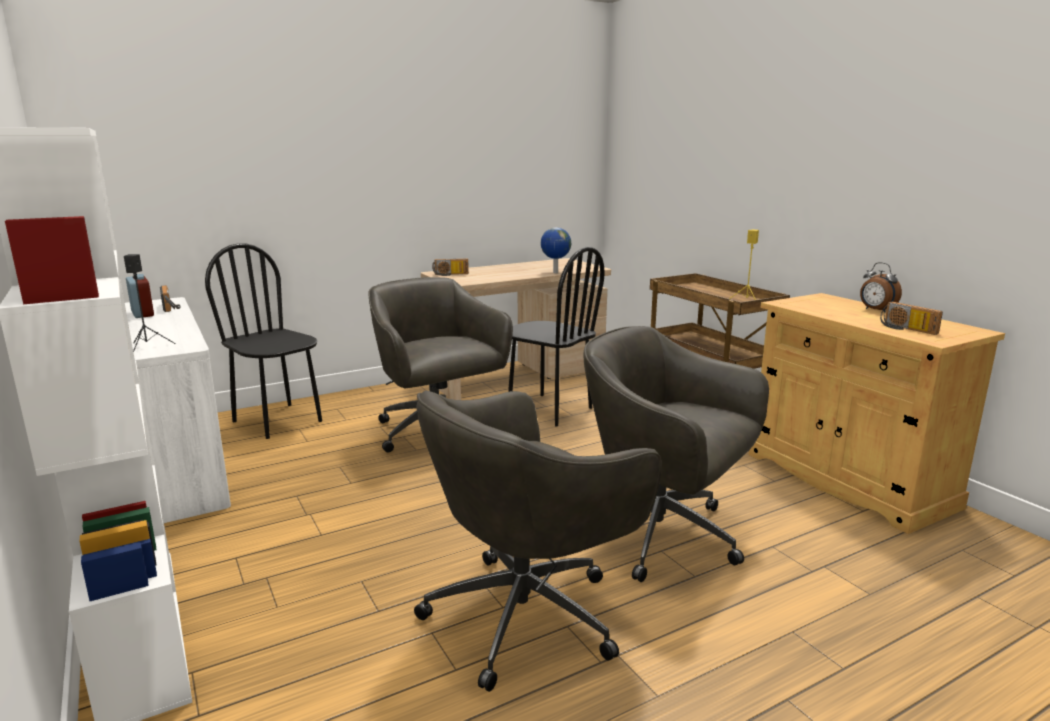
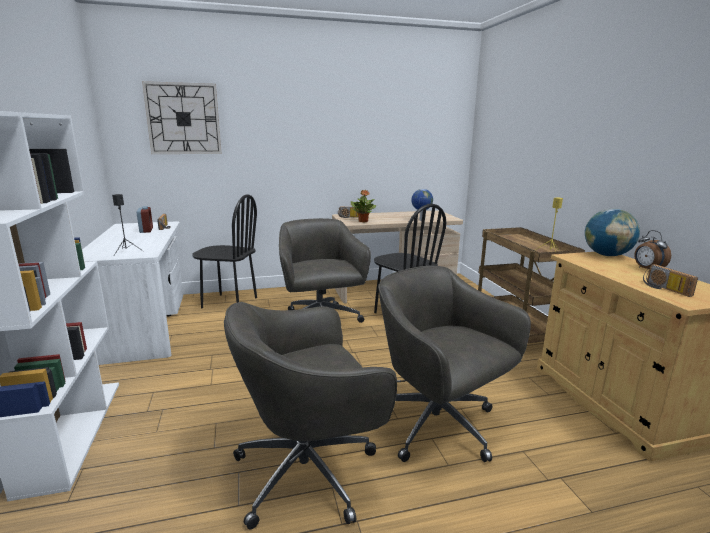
camera: 15 degrees right, 0 degrees up
(182, 130) = (183, 119): none -> wall clock
(278, 421) = (229, 303): black chair -> black chair turned 135 degrees clockwise
(476, 279) = (363, 221): none -> potted plant
(823, 298) = (607, 255): none -> globe

